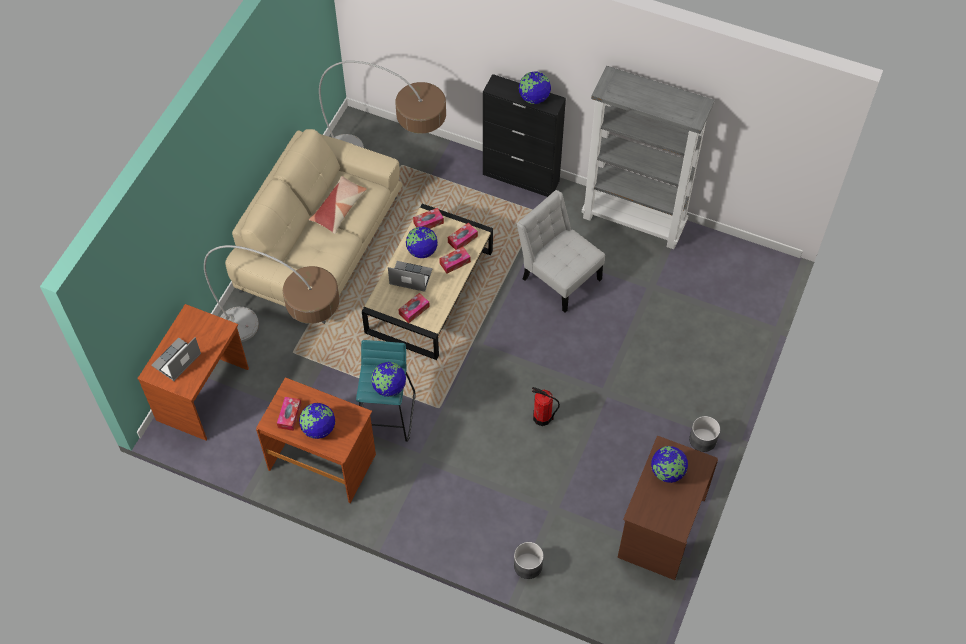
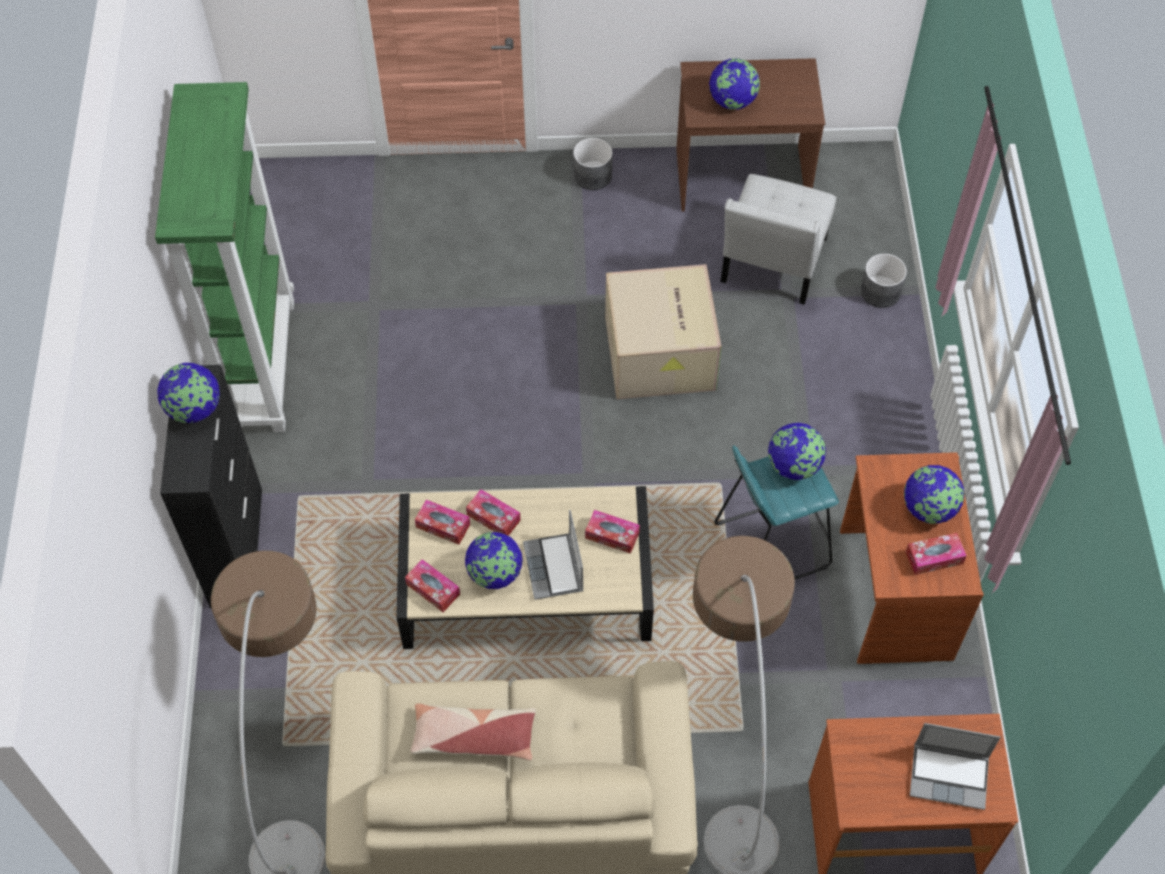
camera: 115 degrees left, 0 degrees up
(542, 417) = (661, 354): fire extinguisher -> cardboard box
(558, 276) = (411, 423): white chair -> white chair (771, 265)
(634, 221) = (261, 364): grey bookcase -> green bookcase

